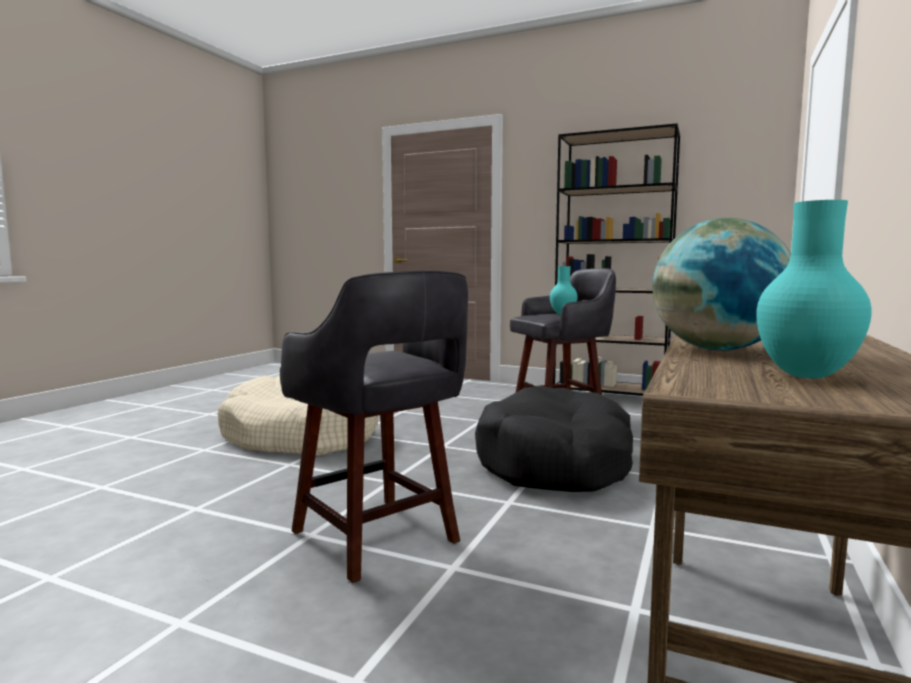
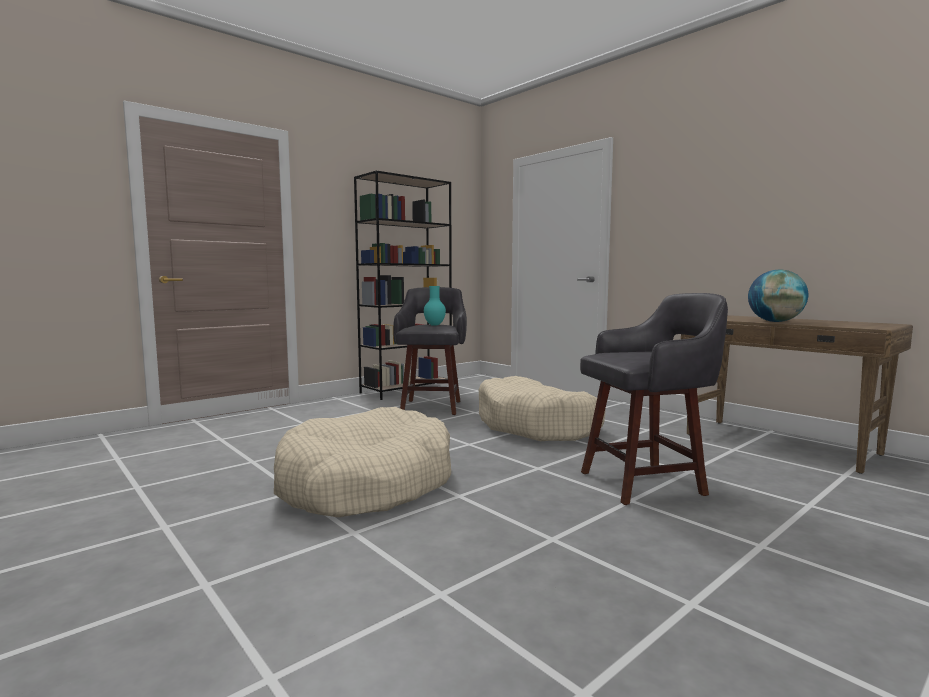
camera: 65 degrees left, 0 degrees up
(556, 462) = (537, 426): black dog bed -> beige dog bed
(805, 375) = (840, 323): turquoise vase -> none

